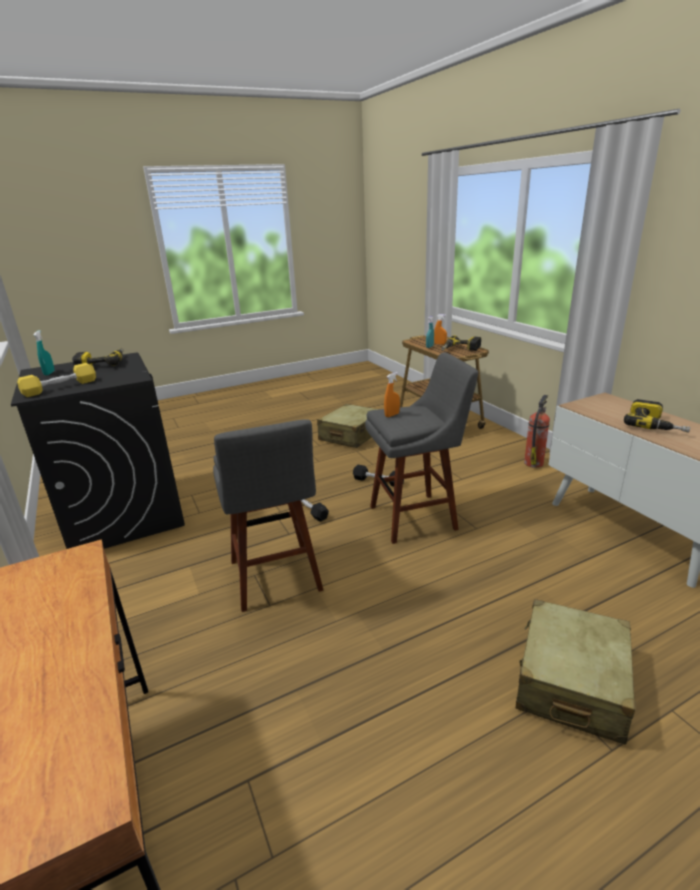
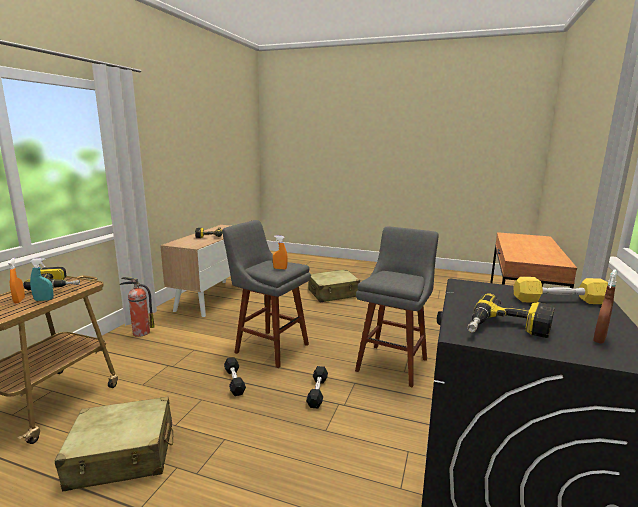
camera: 135 degrees left, 10 degrees down
(49, 373) = (599, 339): turquoise spray bottle -> brown spray bottle

